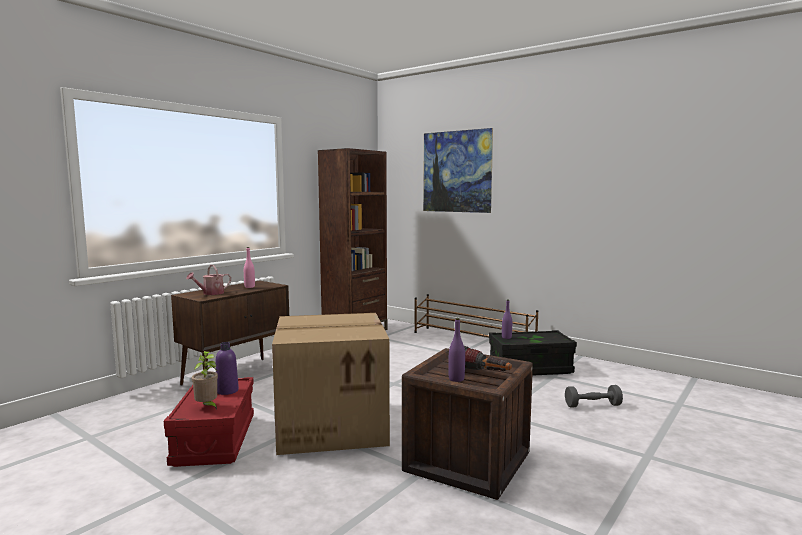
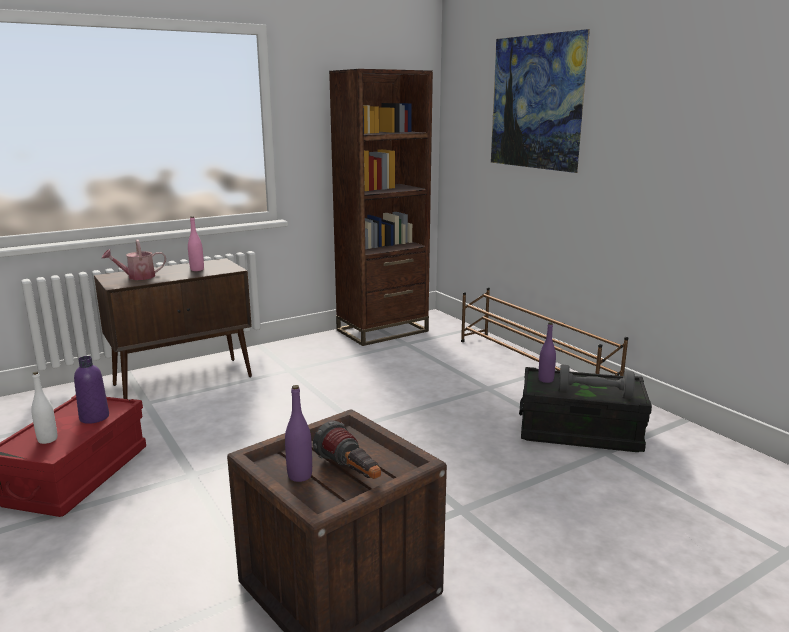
camera: 20 degrees right, 10 degrees up
(207, 407) = (47, 439): potted plant -> white bottle
(333, 424) = (224, 481): cardboard box -> none
(592, 405) = (624, 523): grey dumbbell -> grey dumbbell (594, 394)

